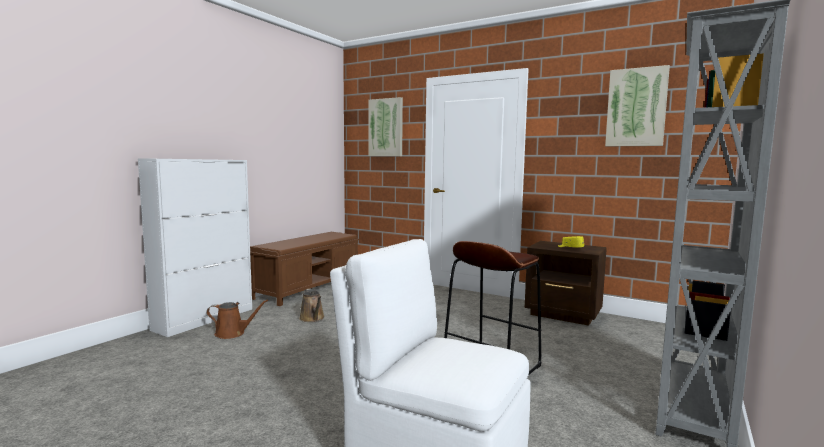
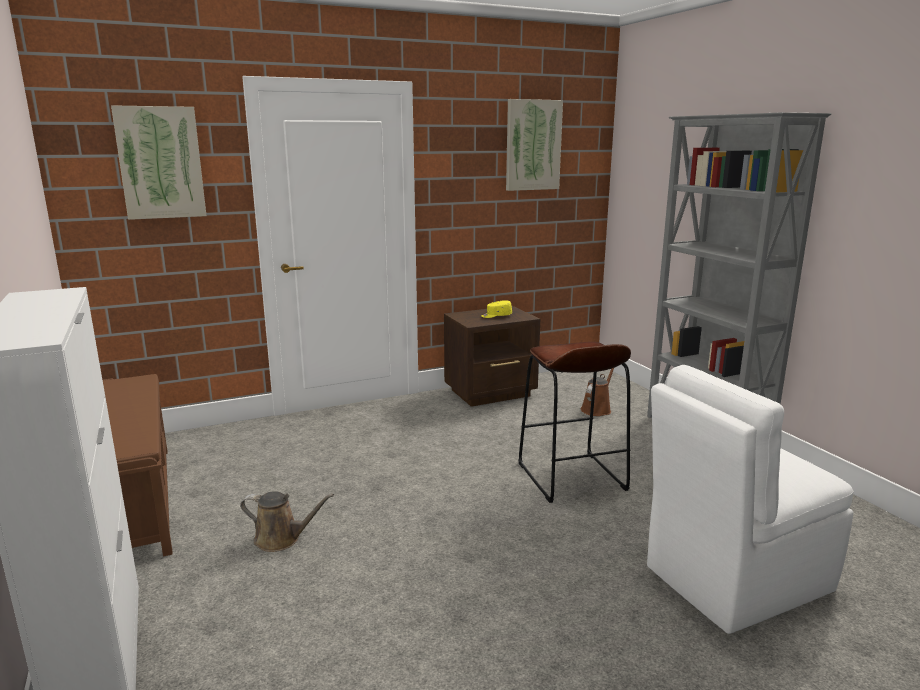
camera: 55 degrees left, 10 degrees up
(233, 333) = (234, 634): brown watering can -> brown watering can (597, 409)

